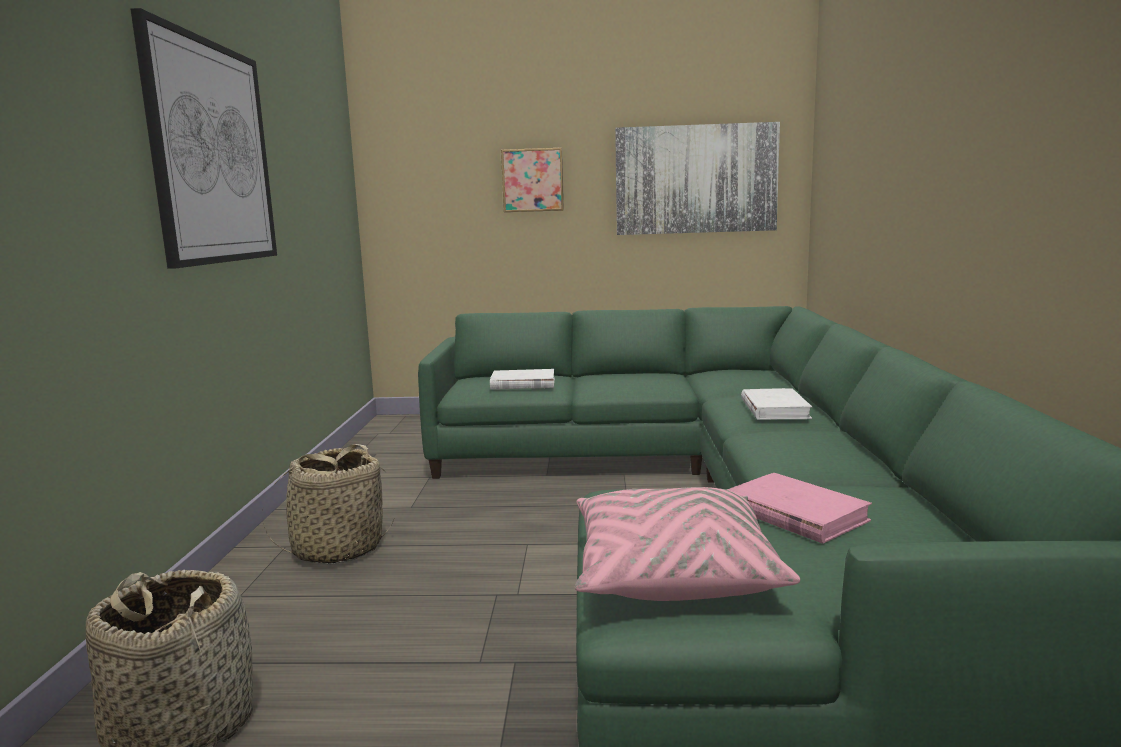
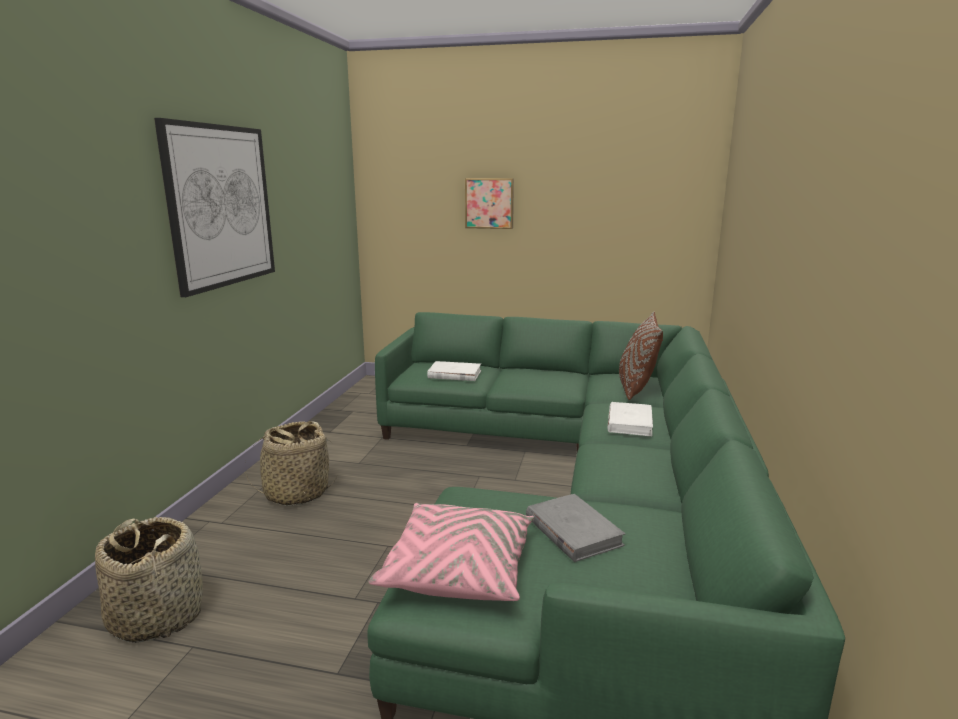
camera: 10 degrees right, 5 degrees up
(696, 179) = (622, 208): picture -> none
(756, 380) = (636, 388): none -> brown pillow
(794, 513) = (573, 531): pink book -> grey book

